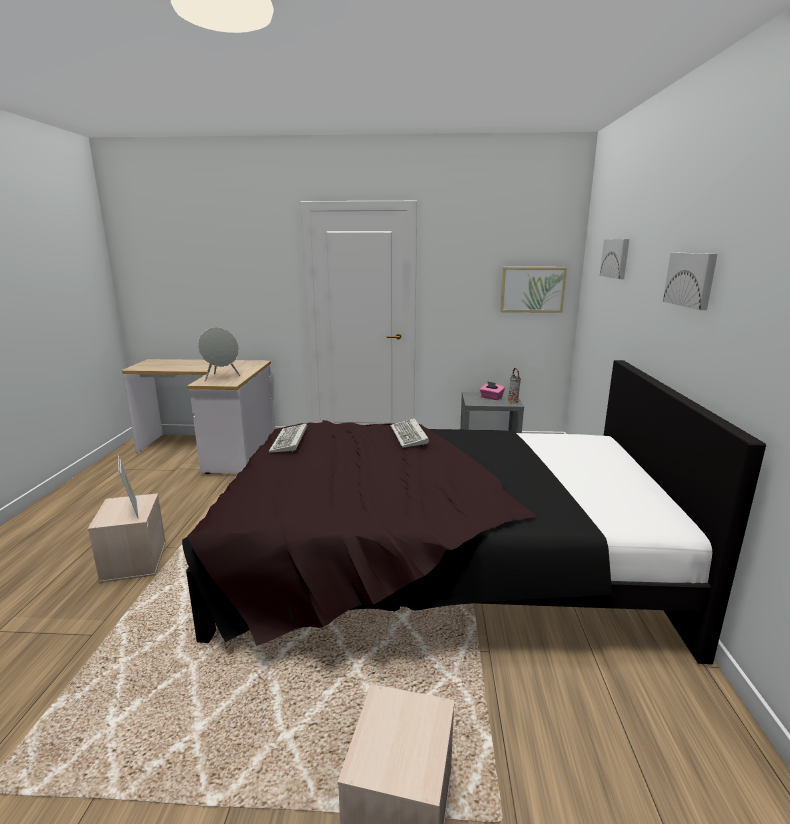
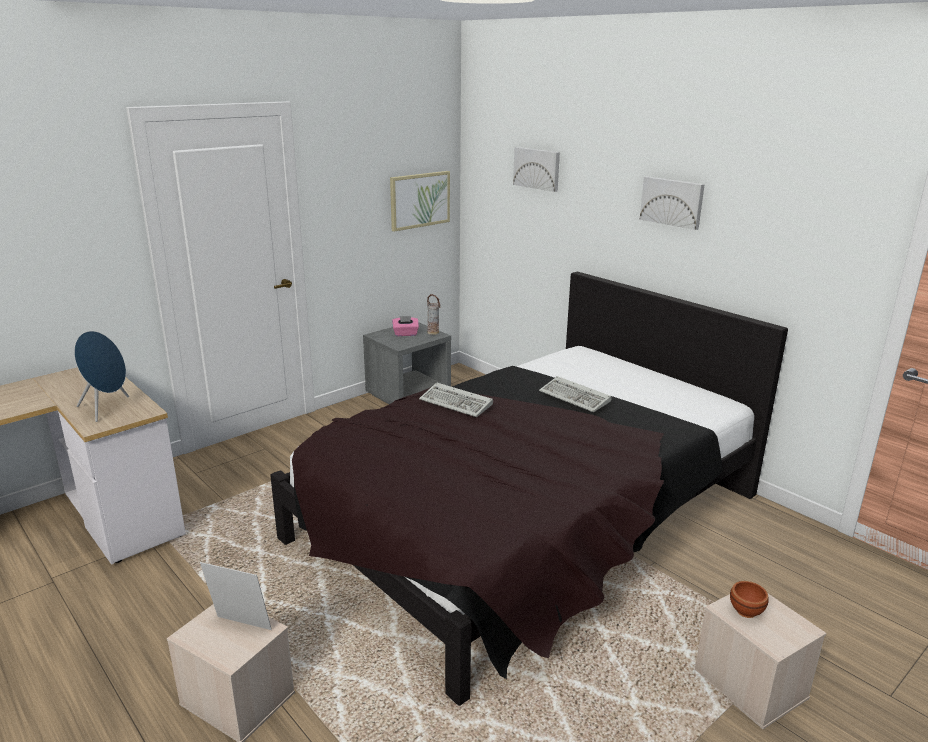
camera: 45 degrees left, 5 degrees up
(221, 378) = (107, 408): grey speaker -> blue speaker
(290, 441) = (356, 456): keyboard -> keyboard (576, 397)
(396, 715) = (744, 611): none -> brown bowl

